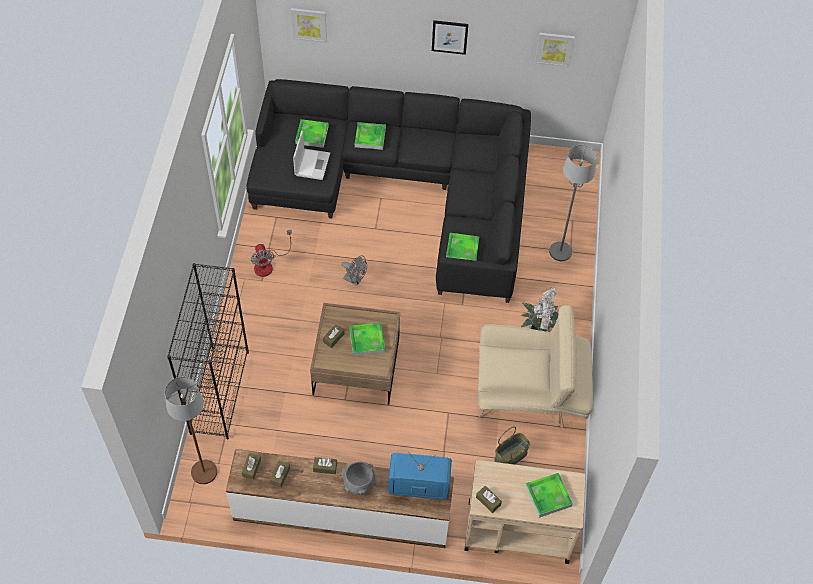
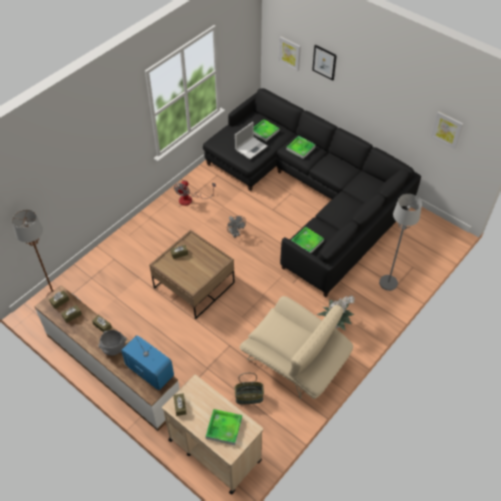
camera: 35 degrees right, 5 degrees down
(219, 391) = (102, 257): black bookcase -> none
(367, 340) = (198, 266): tray -> none
(449, 37) = (376, 93): picture -> picture (324, 62)

